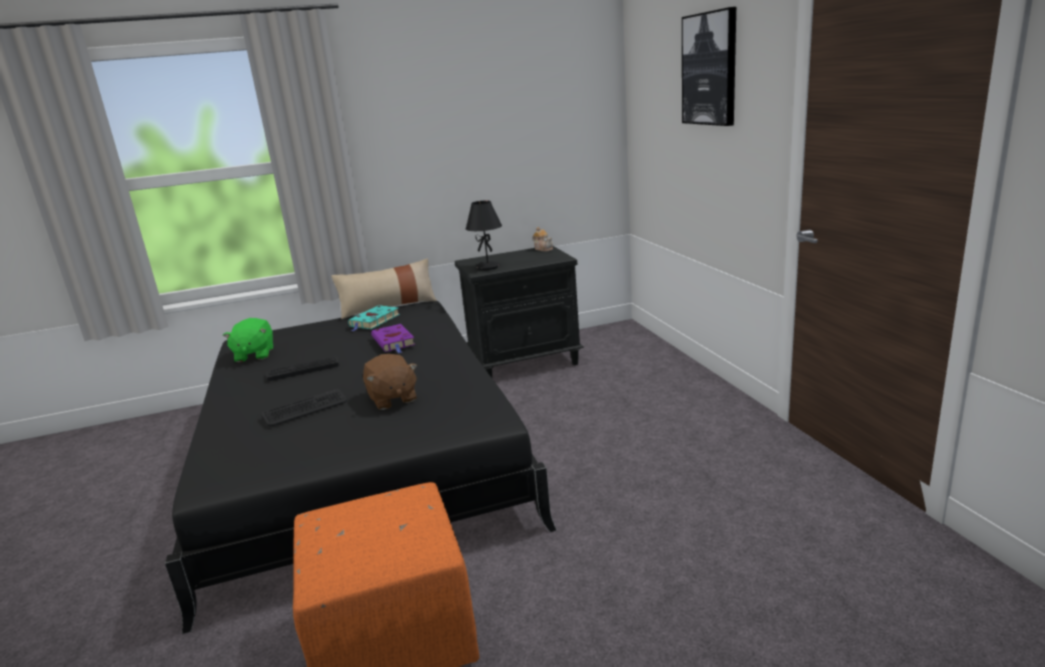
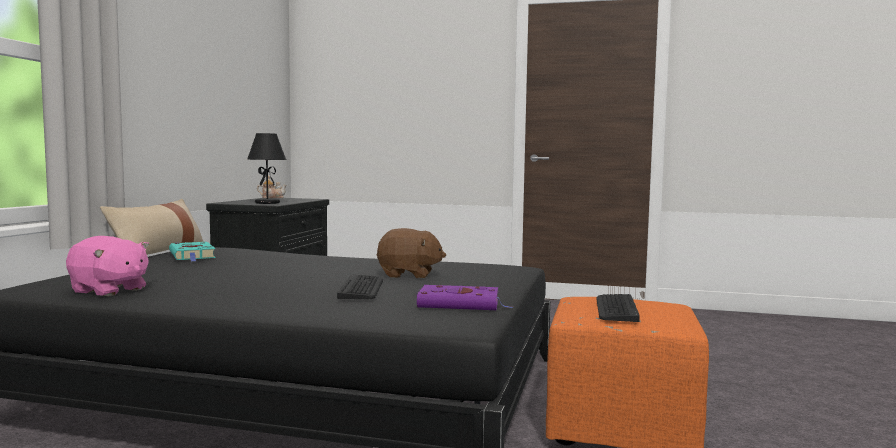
camera: 60 degrees left, 15 degrees down
(254, 355) = (109, 290): green plush toy -> pink plush toy
(303, 369) = (244, 280): keyboard -> keyboard (616, 309)
(394, 342) = (276, 259): purple book -> purple book (461, 304)
(710, 69) = (421, 54): picture -> none

